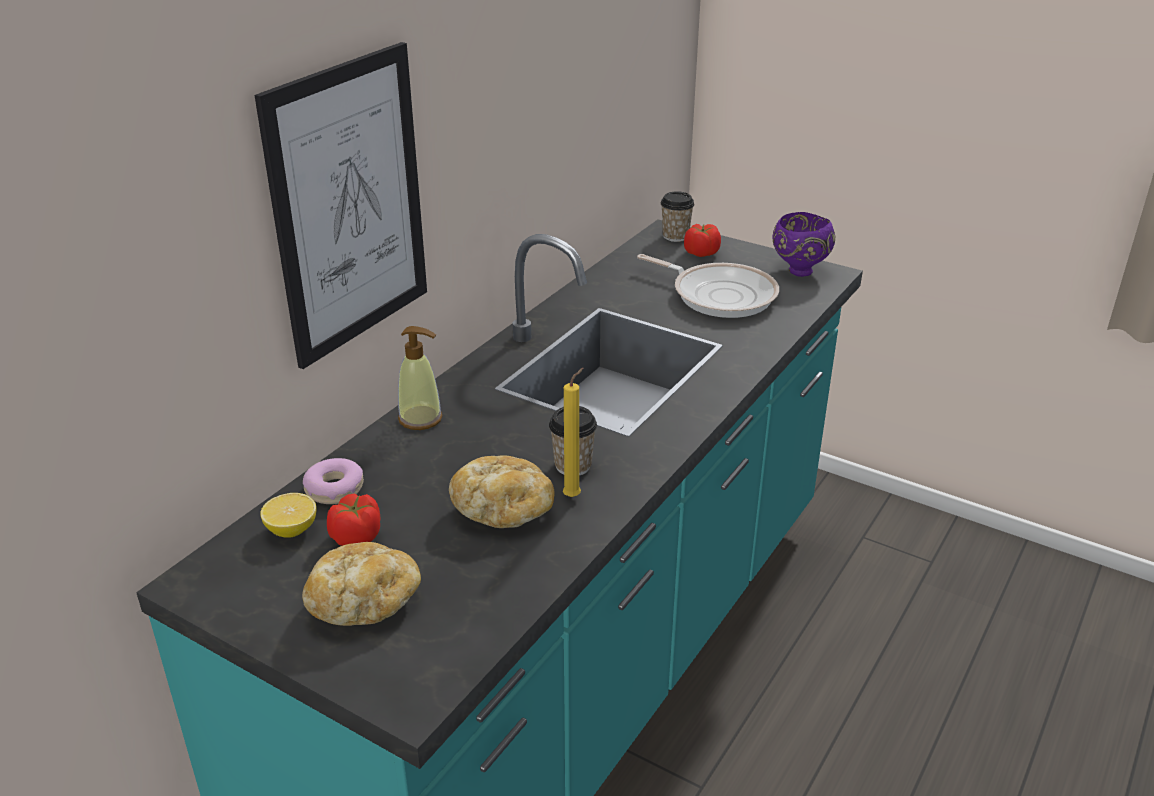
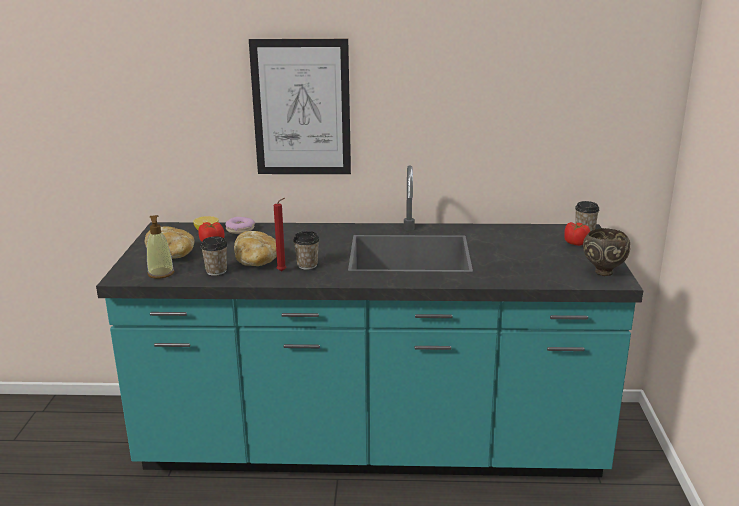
camera: 60 degrees right, 10 degrees down
(421, 419) = (309, 229): soap dispenser -> soap dispenser (161, 274)
(503, 566) = (216, 271): none -> cup
(574, 496) = (283, 271): yellow candle -> red candle
(719, 295) = (531, 258): frying pan -> none
(798, 271) = (603, 272): purple bowl -> brown bowl

